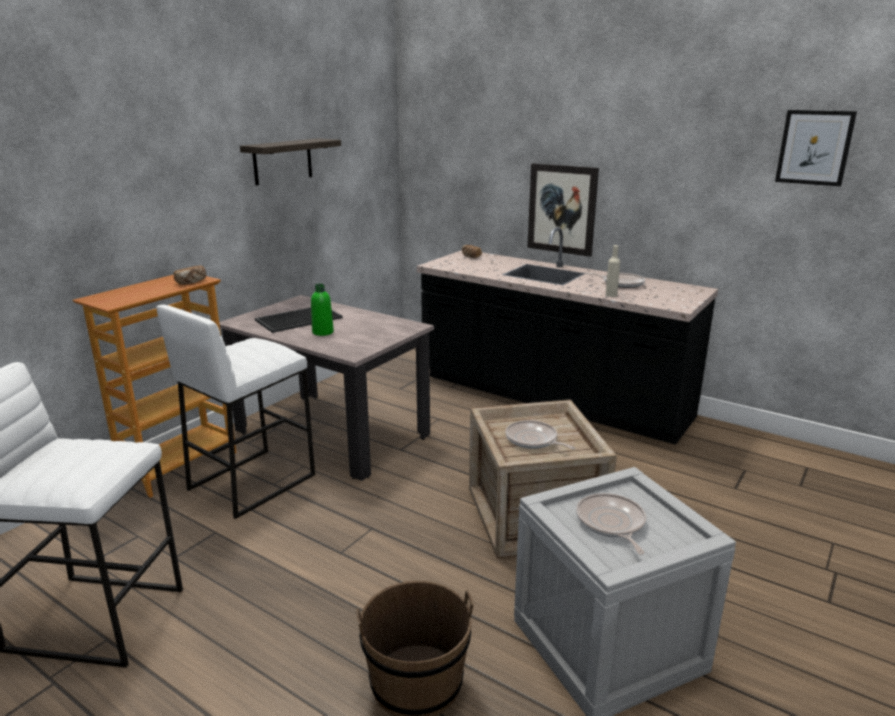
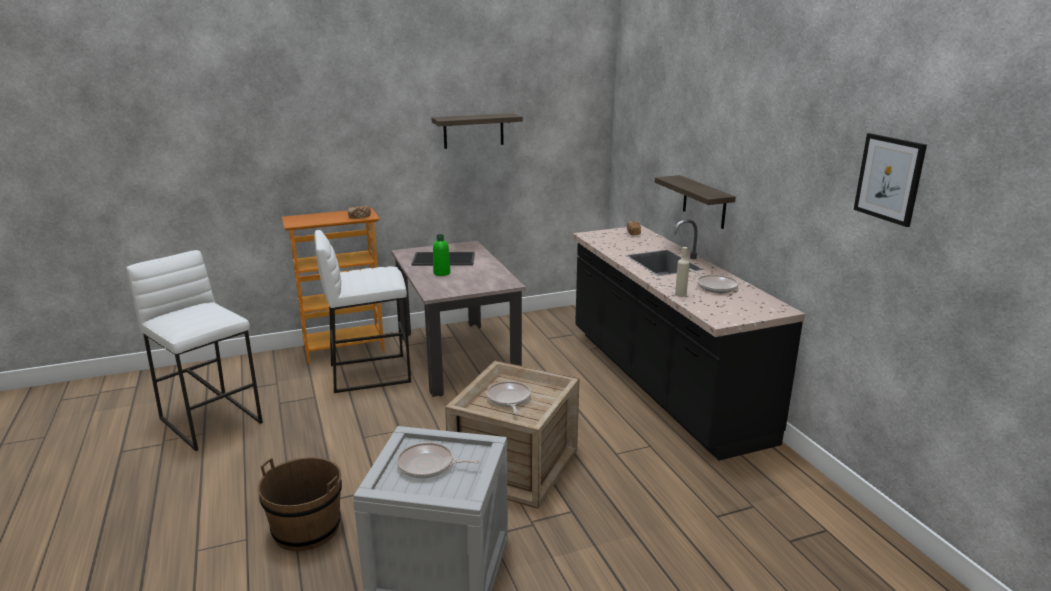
camera: 35 degrees right, 0 degrees up
(562, 209) = (704, 202): picture -> shelf
(611, 524) = (429, 465): frying pan -> frying pan turned 105 degrees counterclockwise

